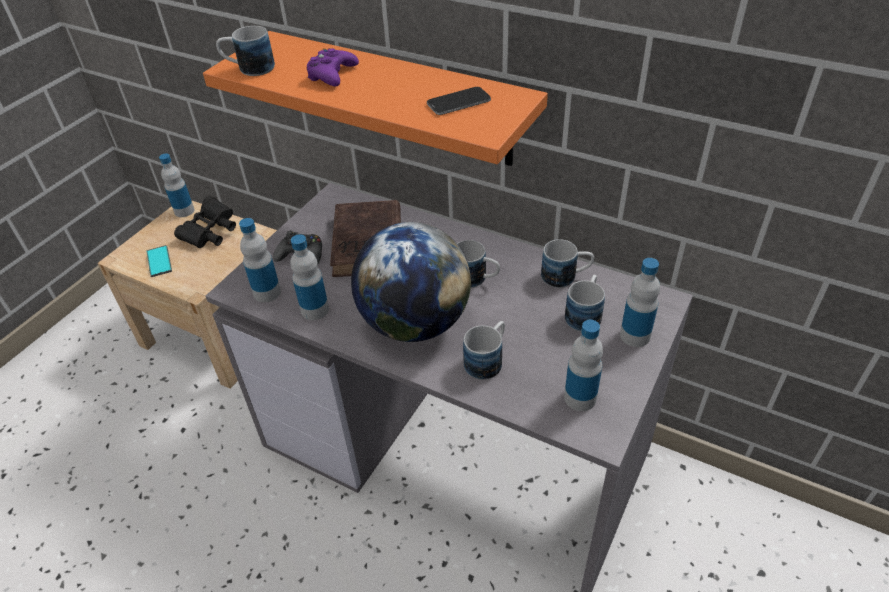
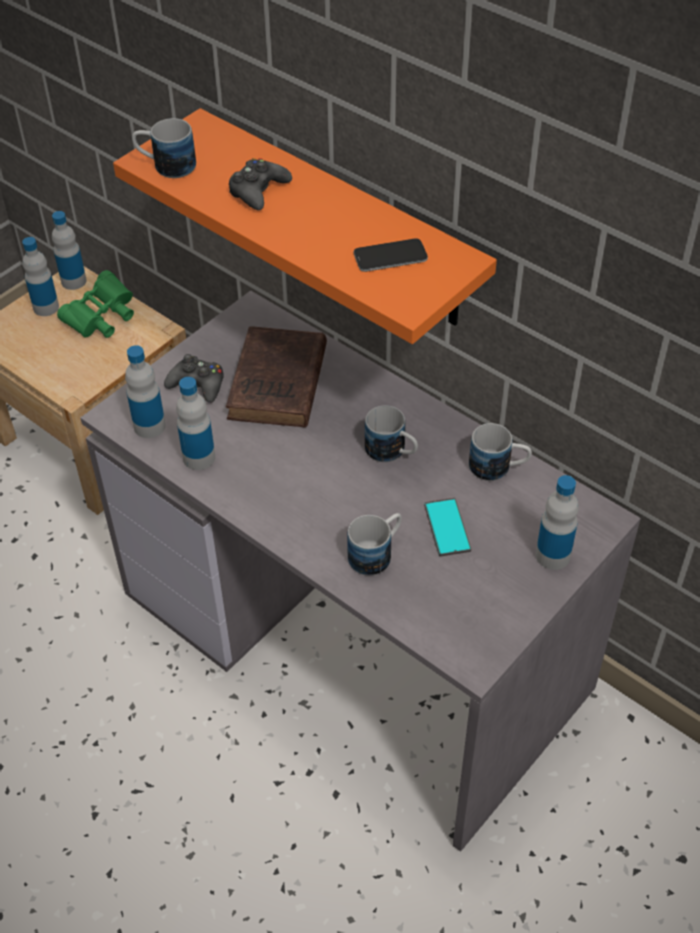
camera: 10 degrees right, 5 degrees up
(159, 261) = (34, 347): phone -> phone (447, 527)
(211, 233) = (102, 319): black binoculars -> green binoculars
(332, 75) = (258, 191): purple game controller -> black game controller
(415, 323) = (307, 494): globe -> none
(580, 398) = (465, 616): bottle -> bottle (46, 307)
(585, 313) = (505, 518): mug -> none

